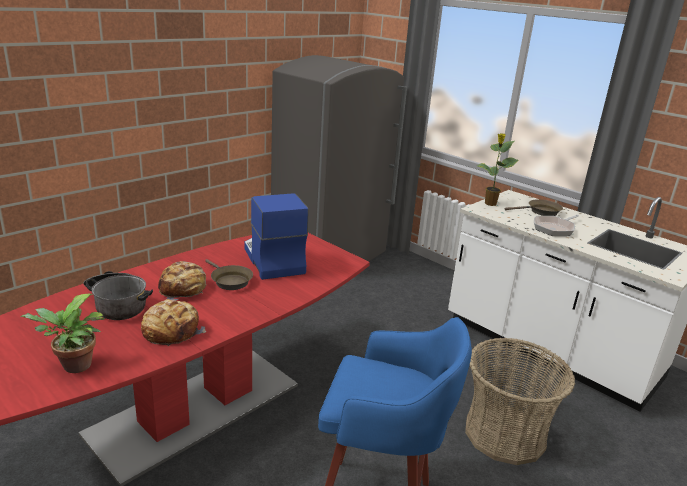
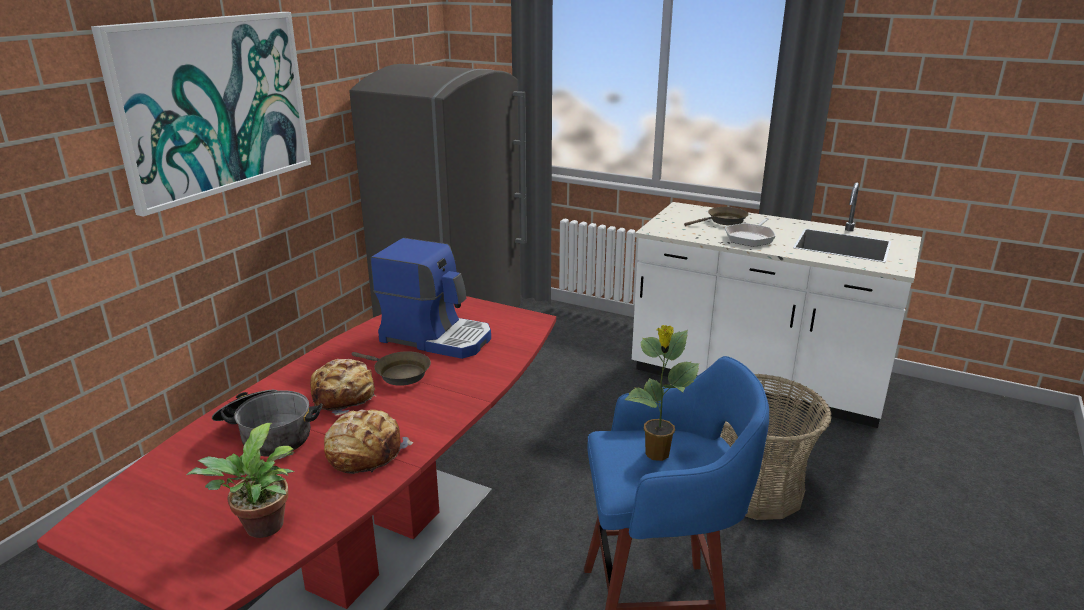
camera: 15 degrees left, 0 degrees up
(163, 70) = (214, 106): none -> picture
(272, 260) = (437, 337): coffee machine -> coffee machine turned 150 degrees clockwise
(490, 204) = (664, 221): potted plant -> potted plant (657, 454)

